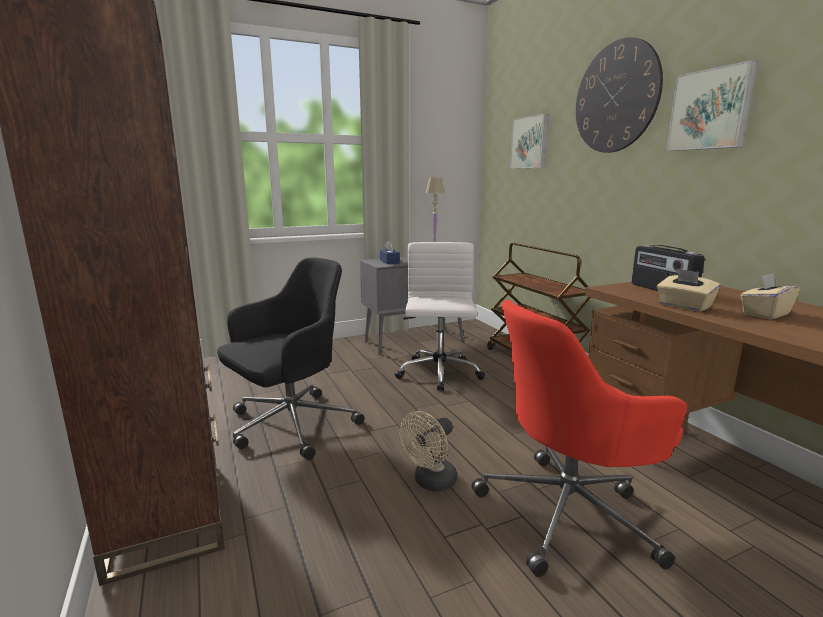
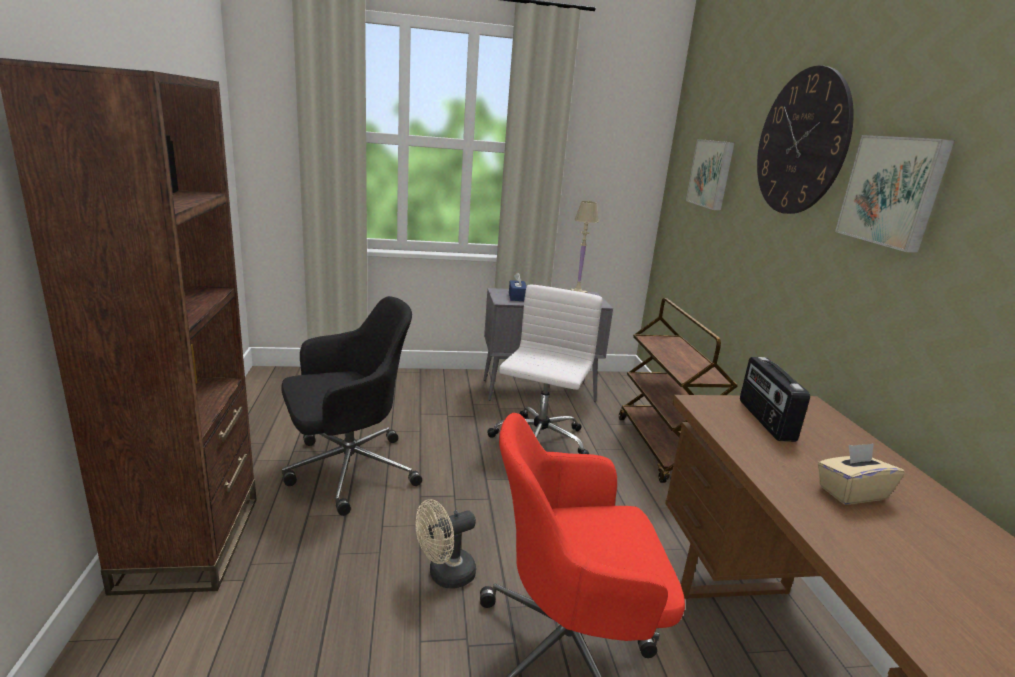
camera: 15 degrees right, 5 degrees up
(684, 306) = (757, 455): beige tissue box -> none

